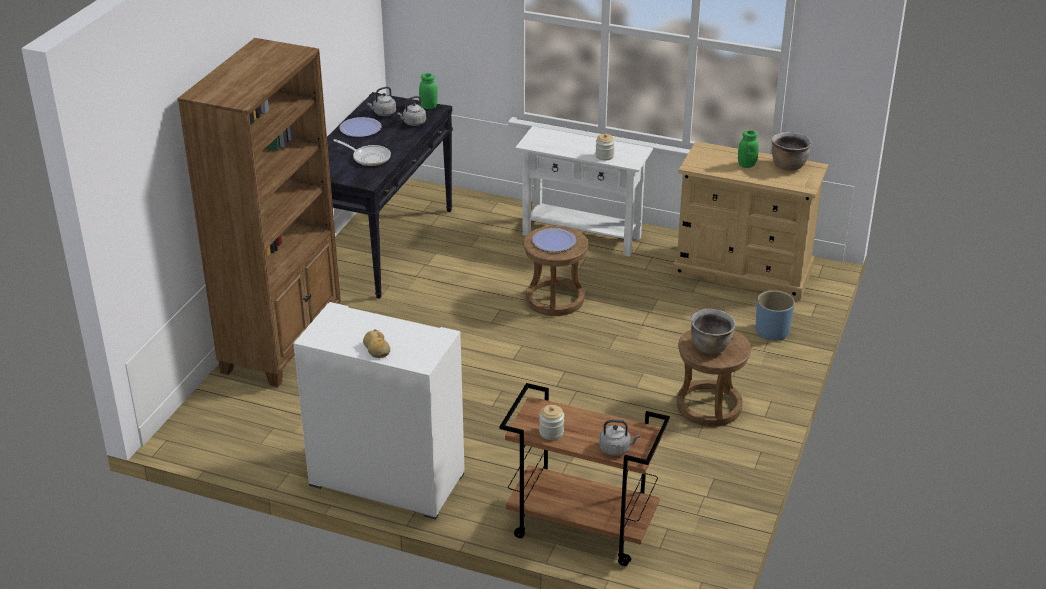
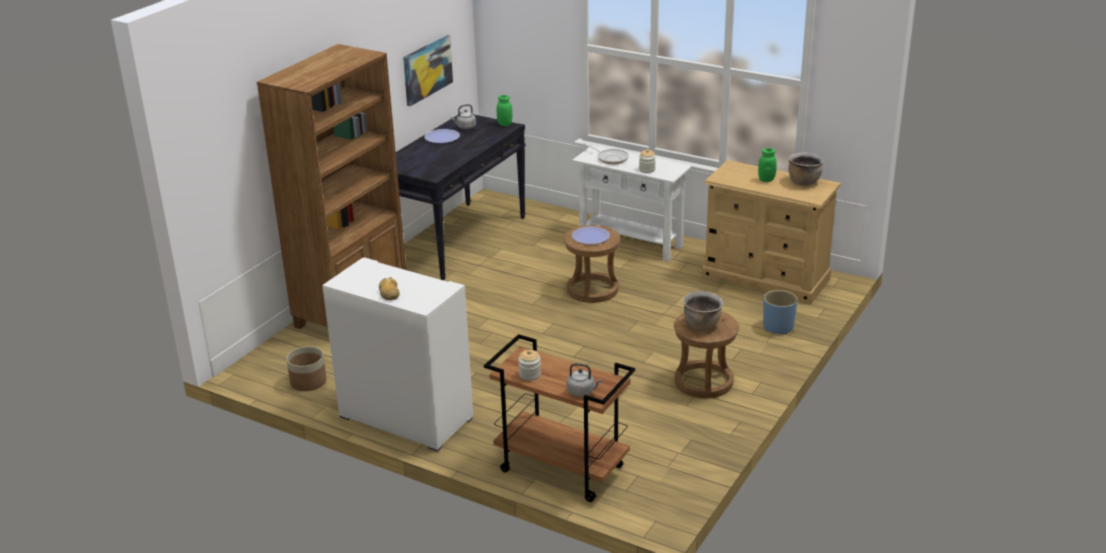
camera: 10 degrees right, 5 degrees down
(258, 444) = (308, 382): none -> planter
(337, 49) = (427, 69): none -> picture
(369, 157) = (441, 158): frying pan -> frying pan (610, 158)
(413, 123) = (487, 135): grey kettle -> none

